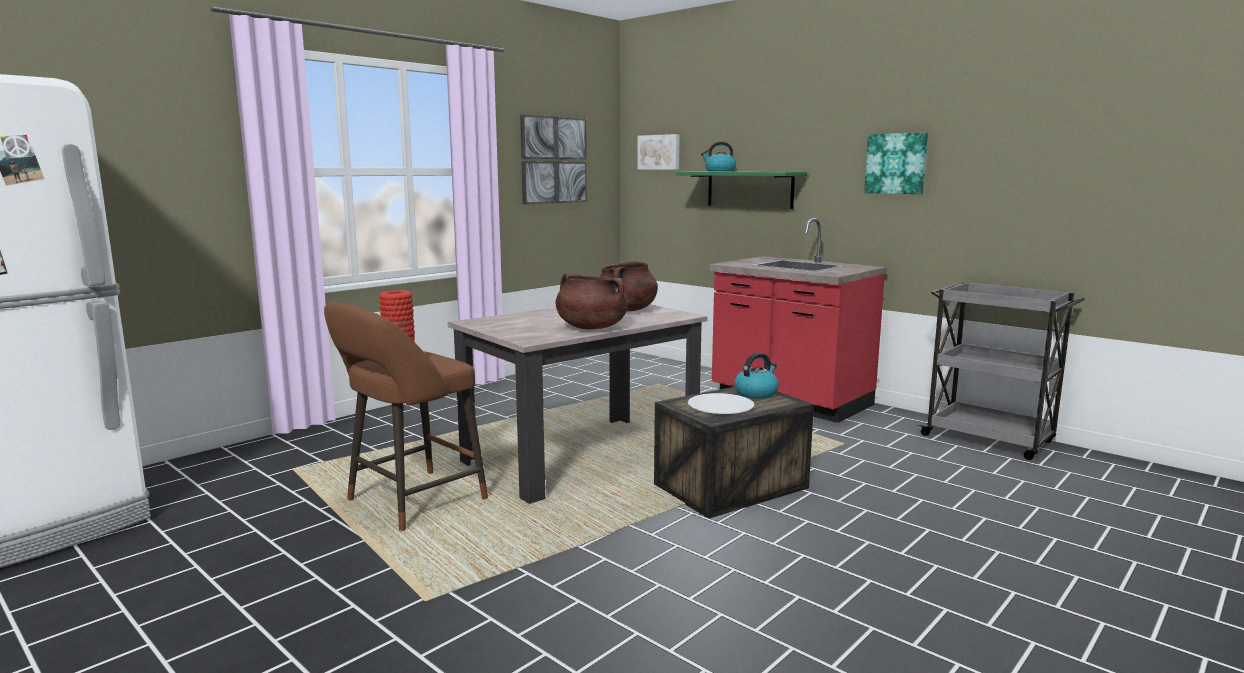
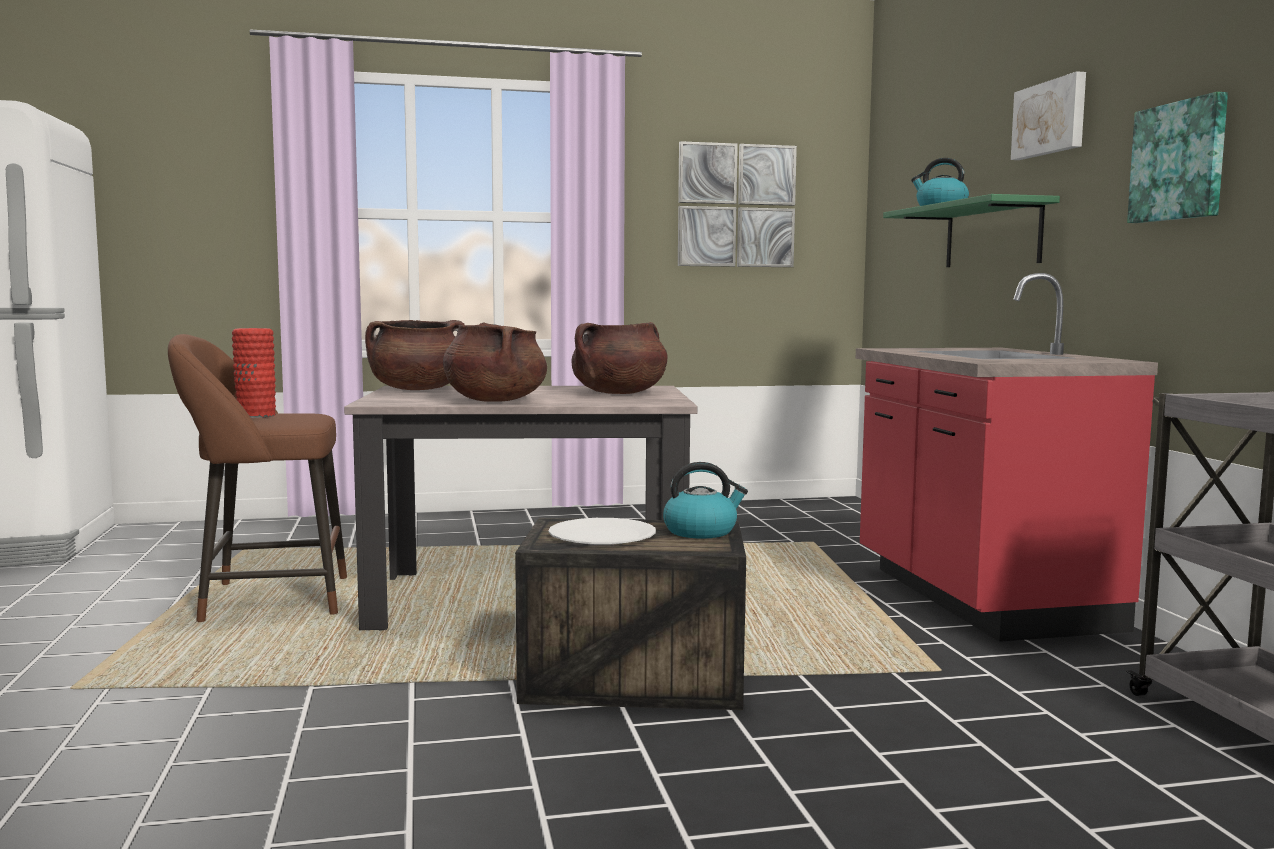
camera: 35 degrees right, 5 degrees down
(493, 323) = (417, 389): none -> brown cooking pot
(659, 152) = (902, 189): picture -> picture (1051, 118)

